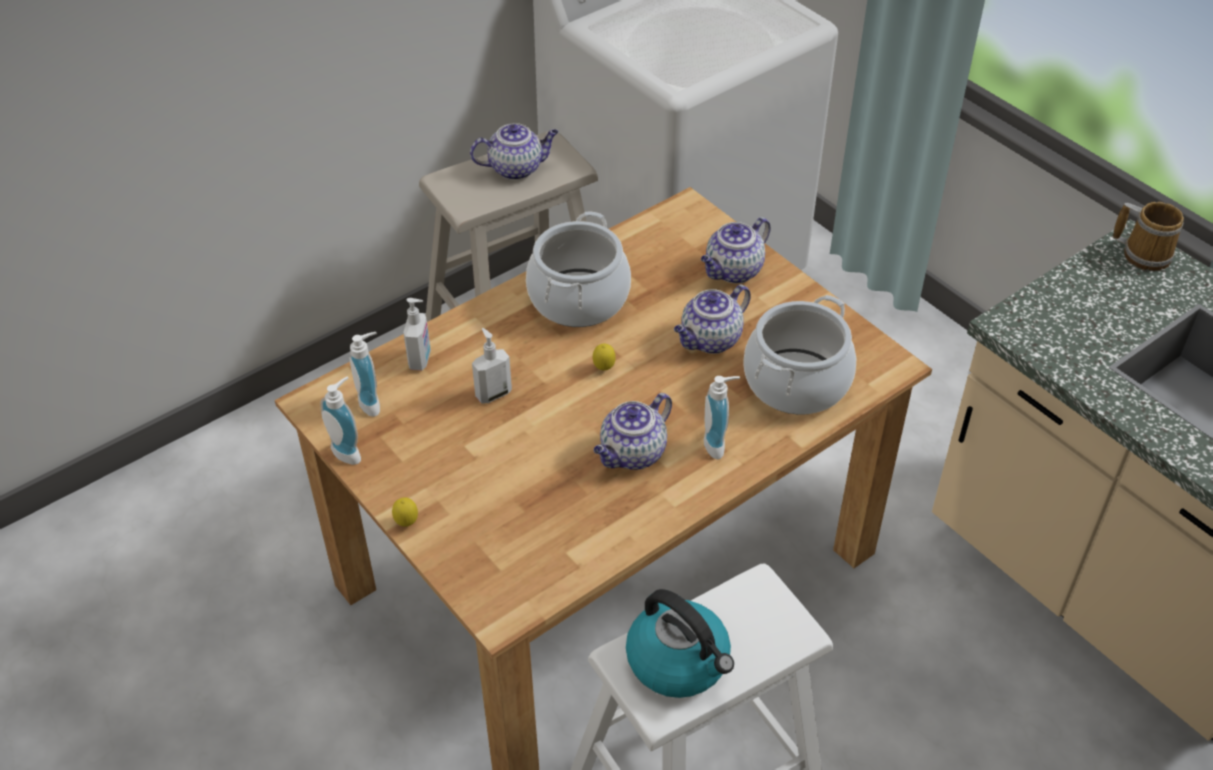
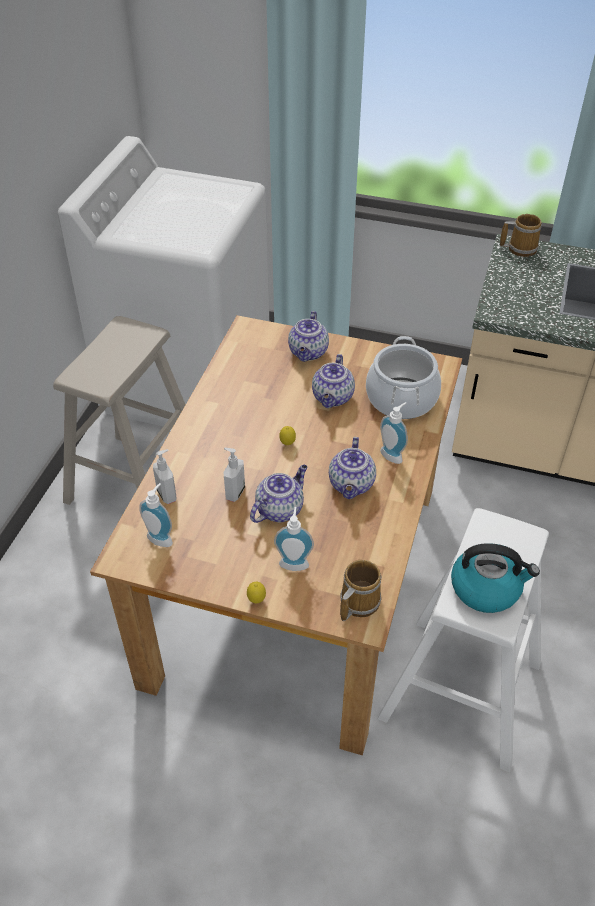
camera: 35 degrees left, 0 degrees up
(349, 451) = (175, 576): soap dispenser -> soap dispenser (294, 562)
(510, 588) = (357, 602): none -> mug
(517, 168) = (115, 349): teapot -> teapot (280, 509)
(578, 298) = (232, 410): cooking pot -> none

